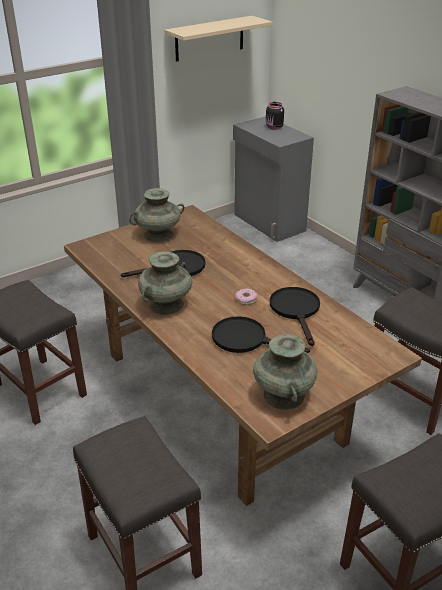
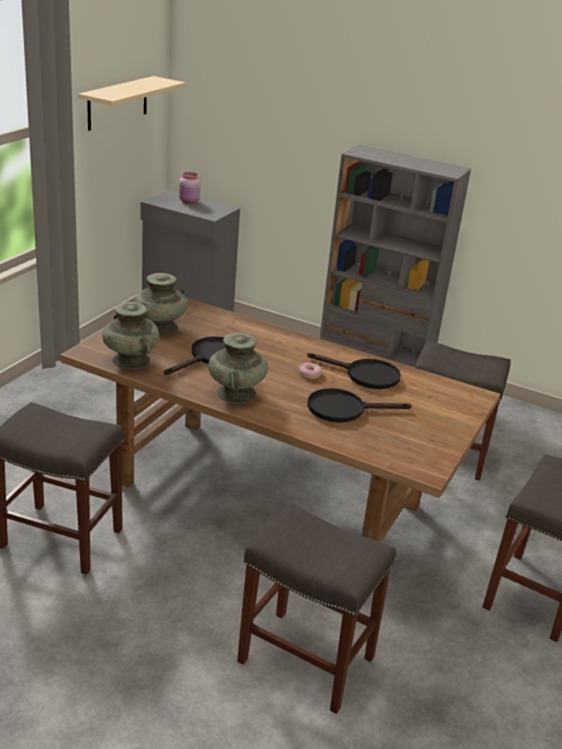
camera: 30 degrees left, 5 degrees down
(274, 127) = (189, 201): black jar -> pink jar
(284, 395) = (419, 448): turquoise vase -> turquoise vase (131, 360)
(296, 311) = (365, 375): black frying pan -> black frying pan turned 150 degrees clockwise

